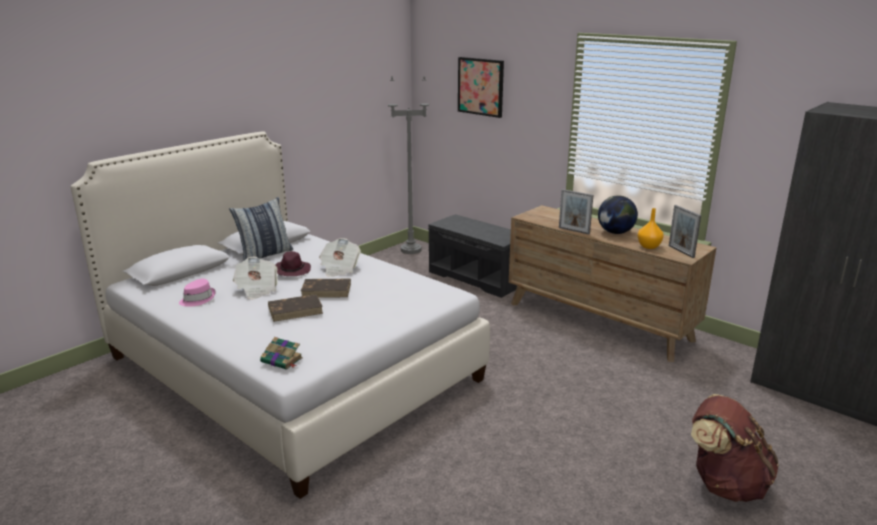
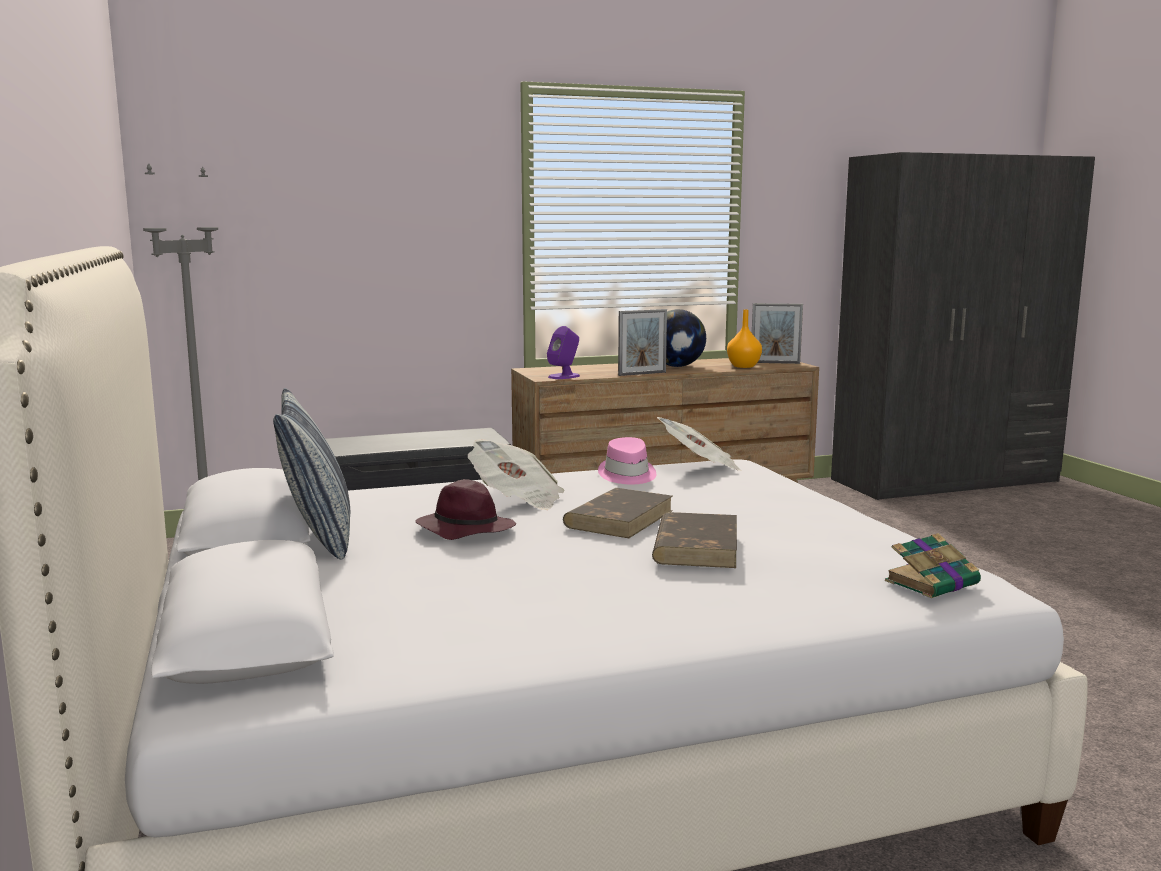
camera: 60 degrees left, 10 degrees down
(197, 299) = (495, 624): pink hat -> pink hat (627, 475)
(257, 289) = (528, 564): newspaper -> newspaper (700, 466)
(481, 86) = (328, 184): picture -> none
(535, 219) = (564, 376): none -> purple speaker
(725, 484) = (1075, 562): brown backpack -> none

